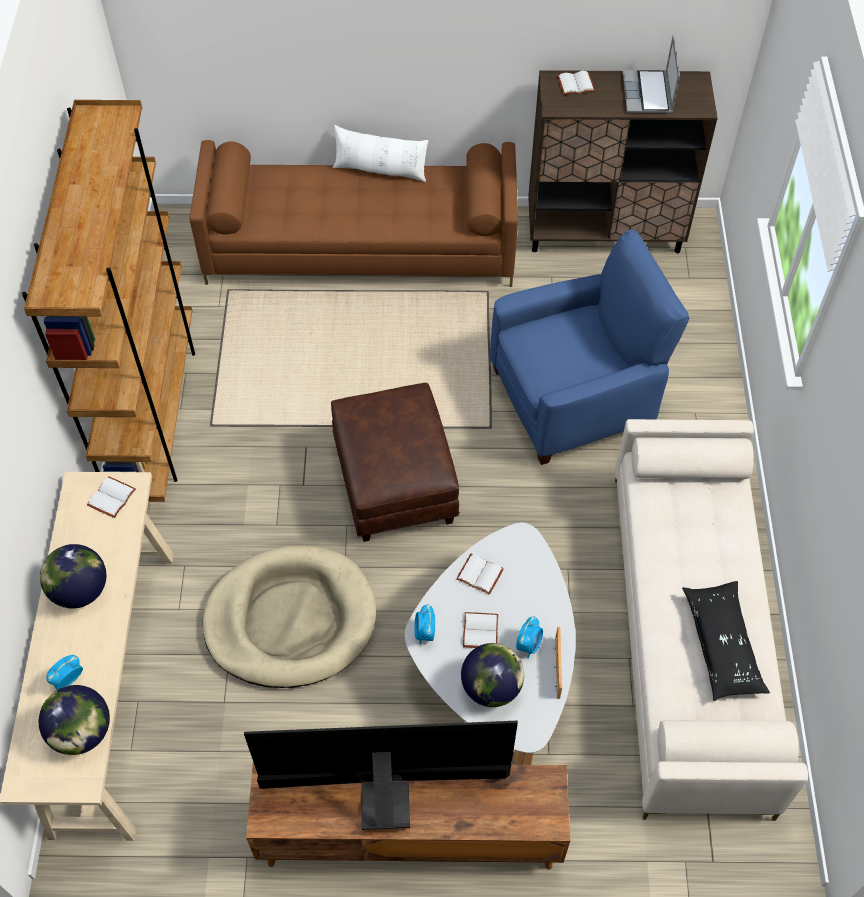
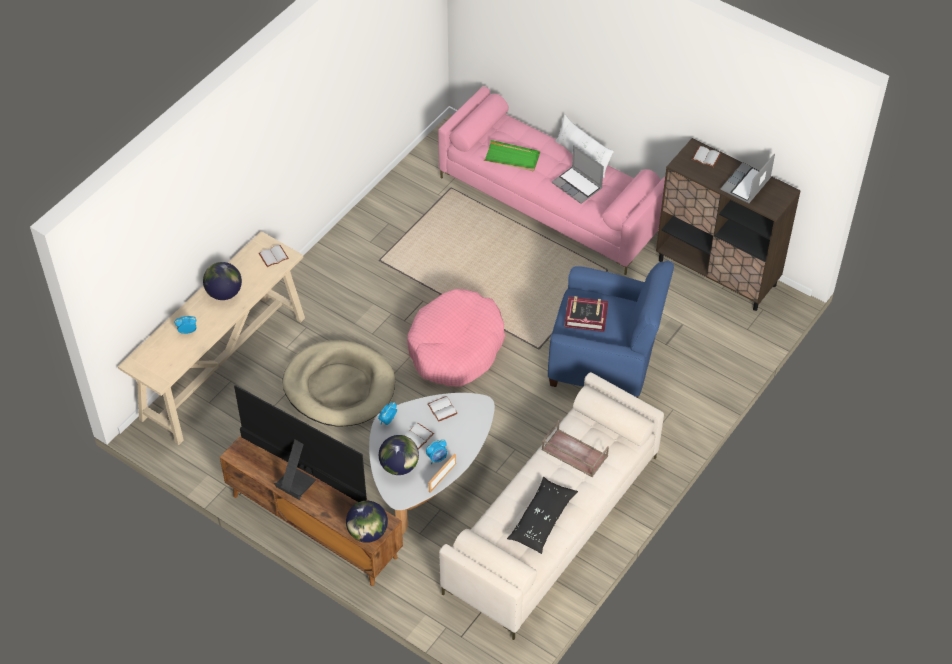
camera: 35 degrees right, 5 degrees down
(82, 732) = (176, 358): globe -> globe (367, 532)
(154, 414) = (353, 237): brown bookcase -> none
(299, 211) = (512, 158): none -> green tray
(361, 247) = (552, 203): brown sofa -> pink sofa
(393, 482) = (456, 347): brown ottoman -> pink dog bed
(404, 205) = (578, 186): none -> laptop
(554, 355) = (586, 317): none -> book
(682, 534) = (573, 453): none -> brown tray

